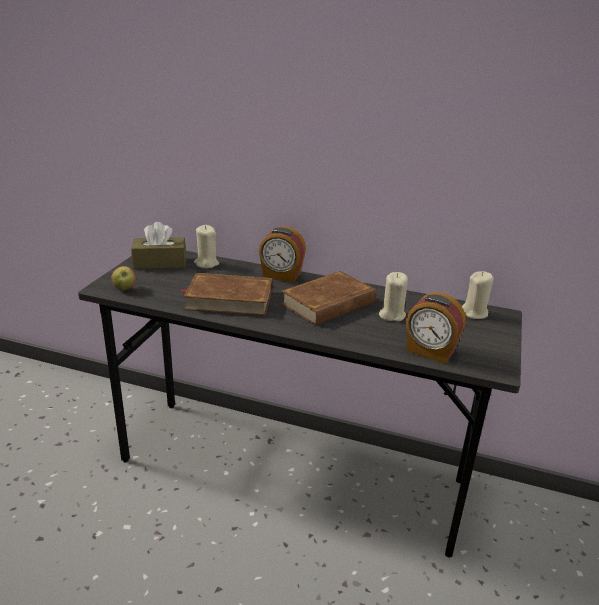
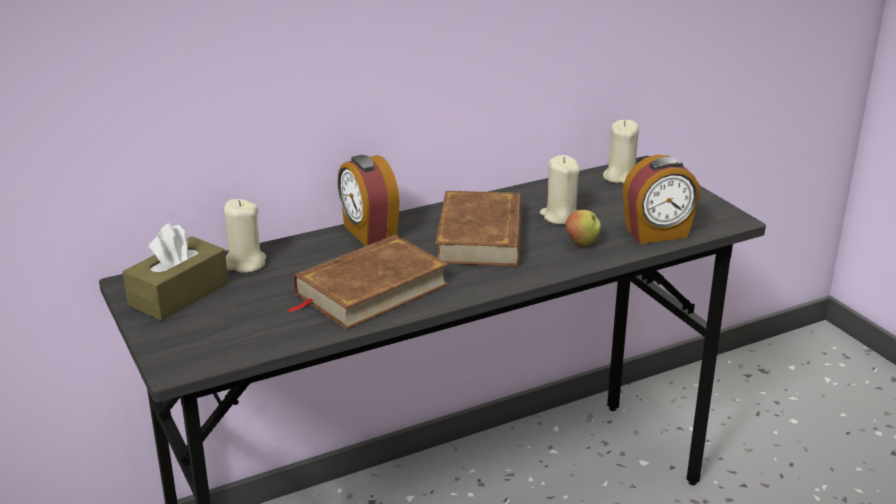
camera: 45 degrees left, 0 degrees up
(124, 289) = (211, 350): apple -> apple (582, 244)
(281, 276) = (368, 233): alarm clock -> alarm clock turned 90 degrees clockwise

